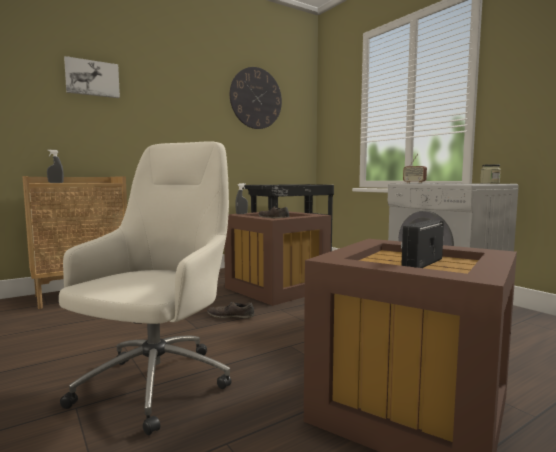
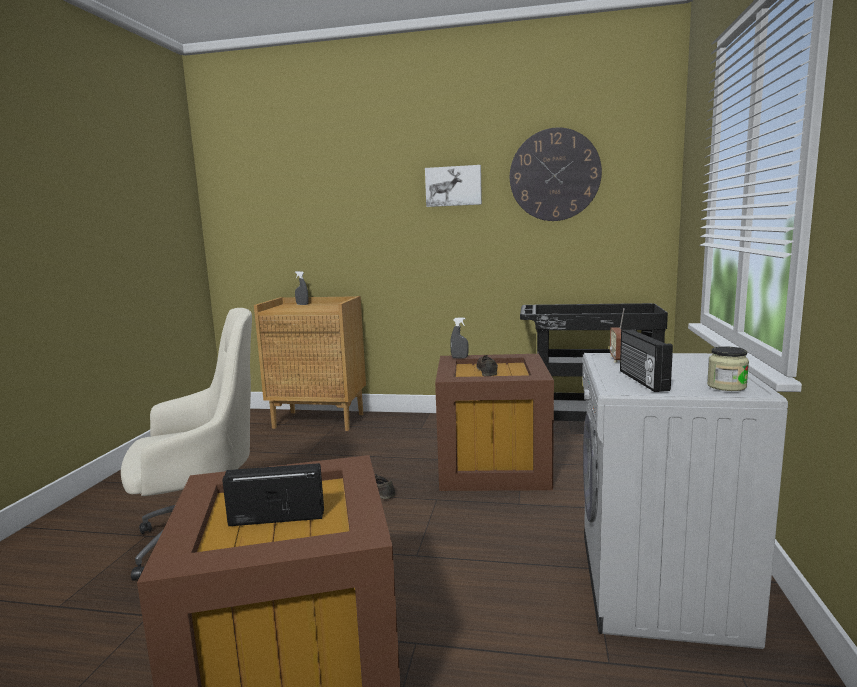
camera: 45 degrees right, 5 degrees up
(92, 78) = (339, 188): picture -> picture (453, 186)
(459, 183) = (641, 380): none -> radio

